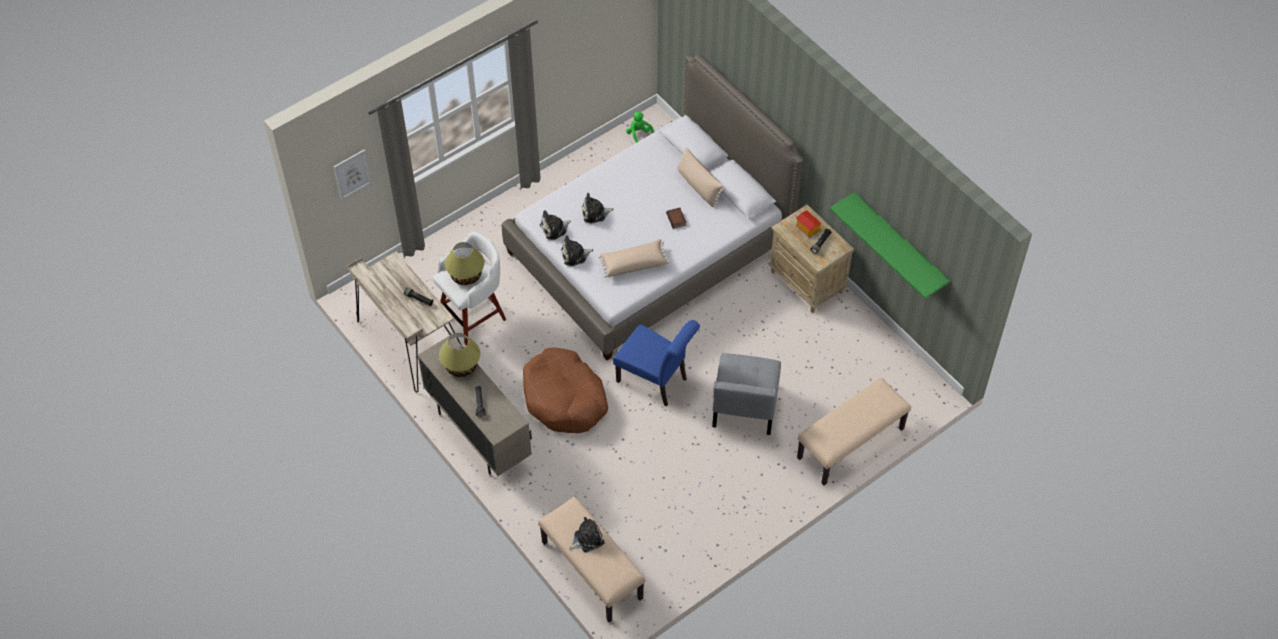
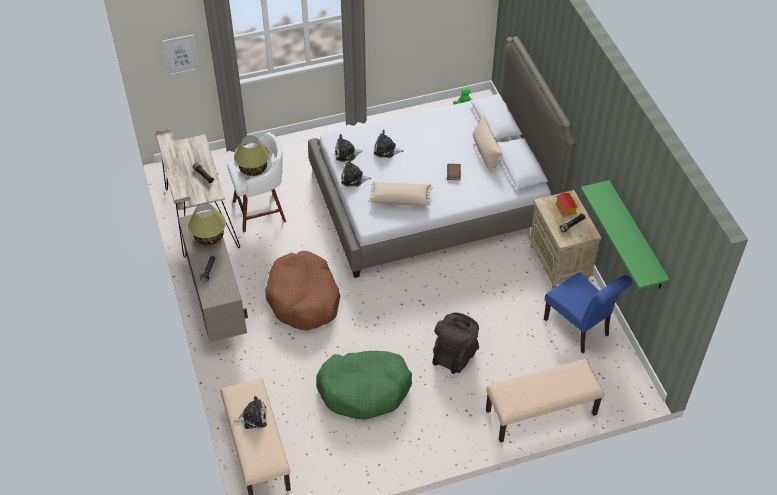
camera: 20 degrees right, 5 degrees down
(656, 381) = (388, 307): blue chair -> blue chair (579, 329)
(669, 474) = (364, 389): none -> green dog bed
(744, 410) = (455, 354): grey chair -> black backpack

